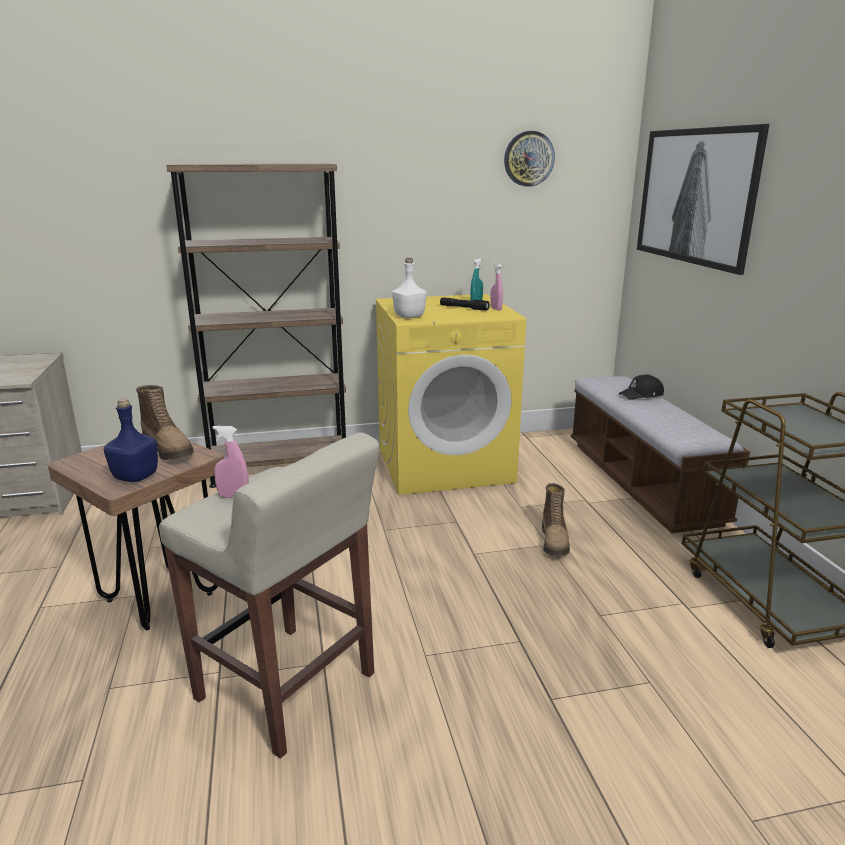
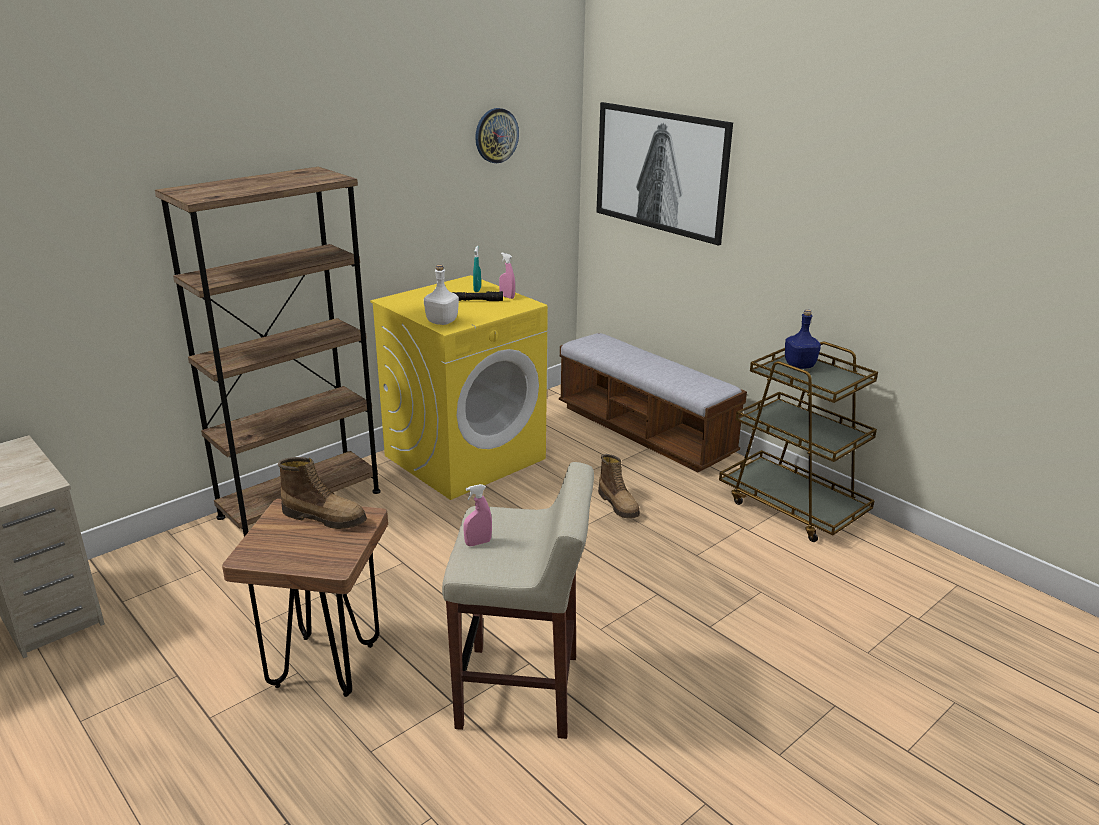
camera: 30 degrees left, 5 degrees up
(135, 477) = (336, 553): blue bottle -> blue bottle (799, 366)
(642, 395) = (632, 352): black cap -> none

